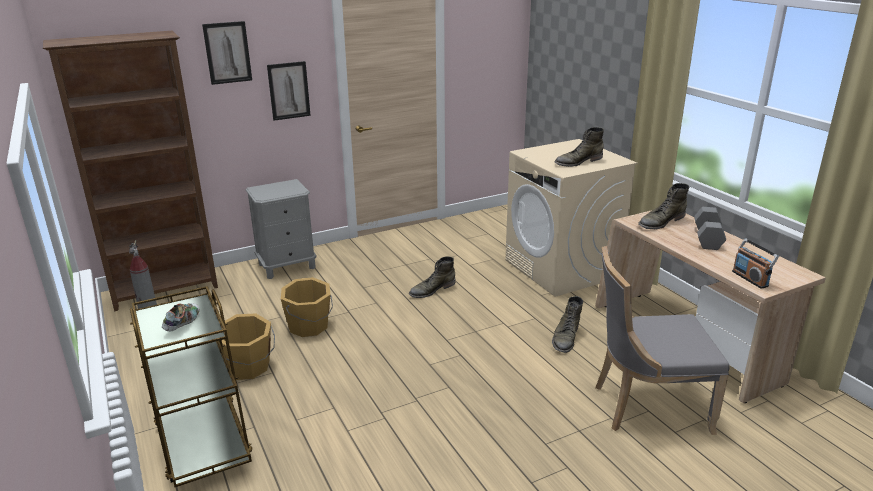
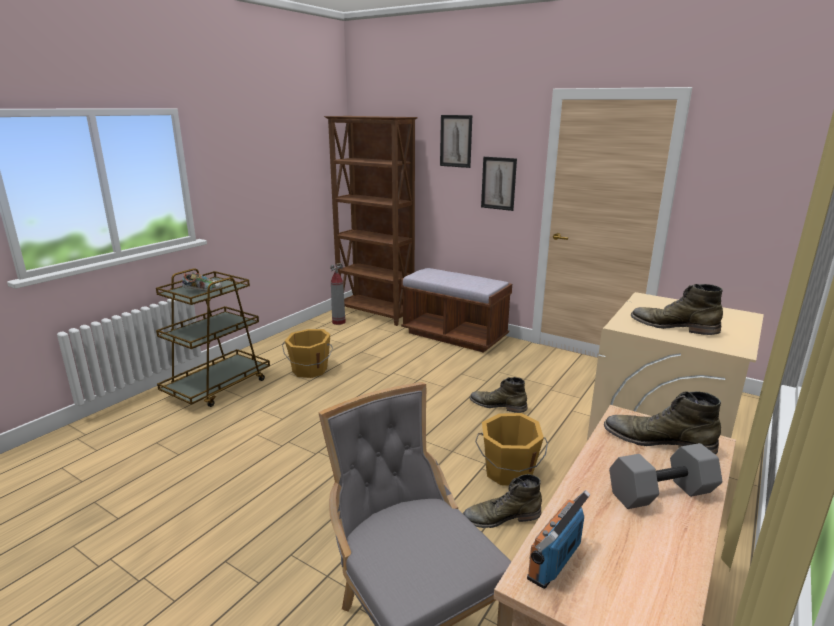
camera: 60 degrees right, 5 degrees down
(287, 266) = (454, 335): grey nightstand -> brown bench
(309, 326) = (380, 372): orange bucket -> orange bucket (508, 472)

